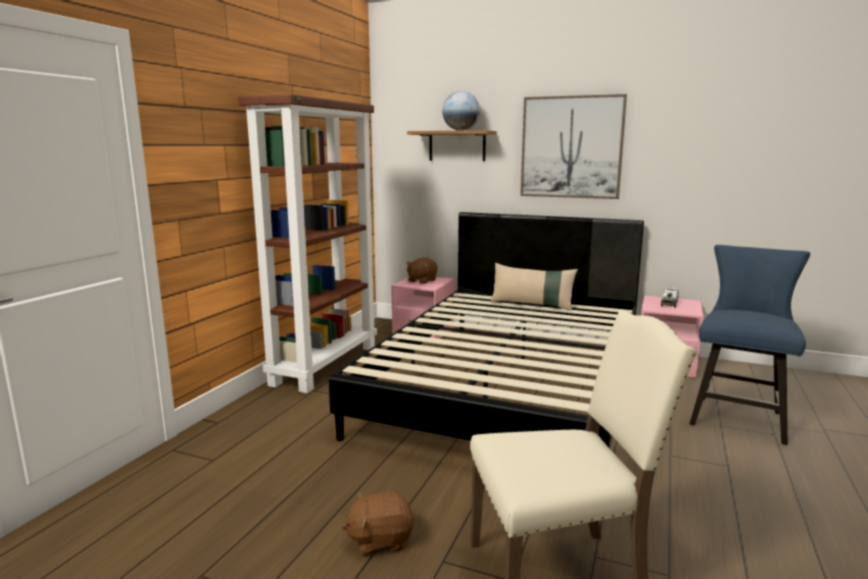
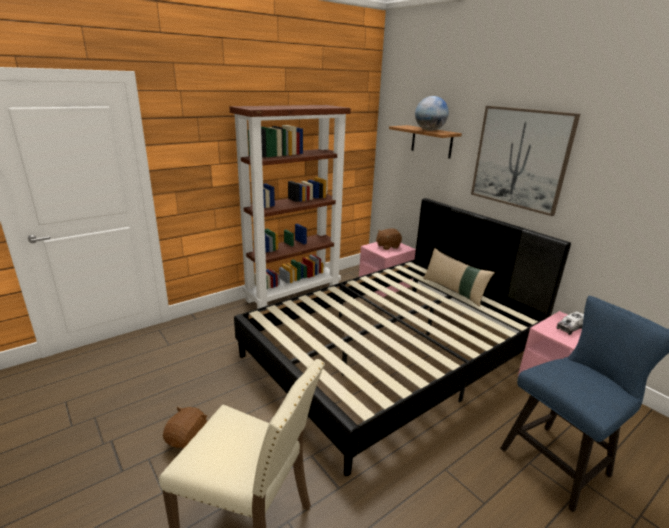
camera: 30 degrees right, 10 degrees up
(380, 539) = (188, 439): brown plush toy -> brown plush toy turned 90 degrees clockwise

